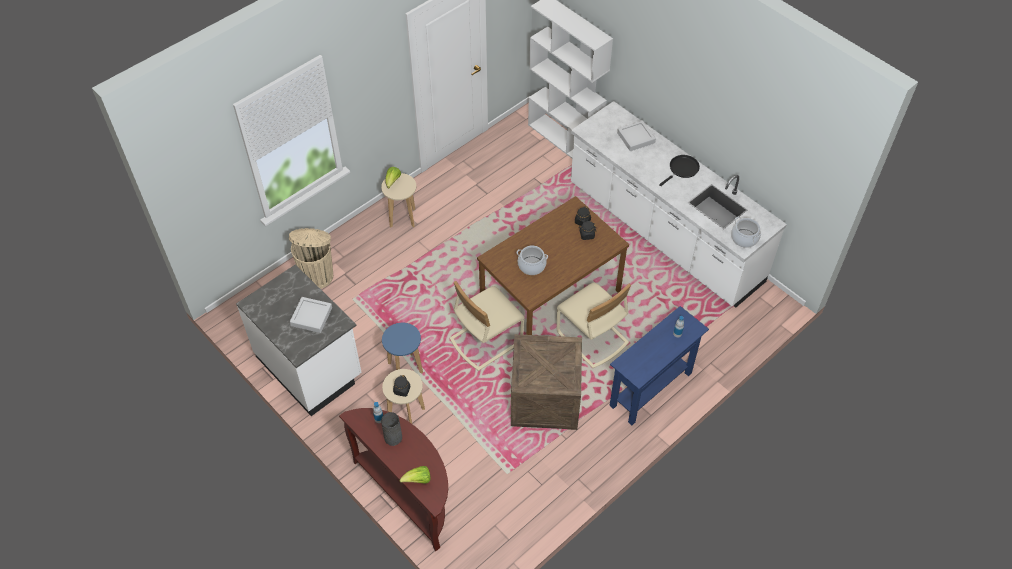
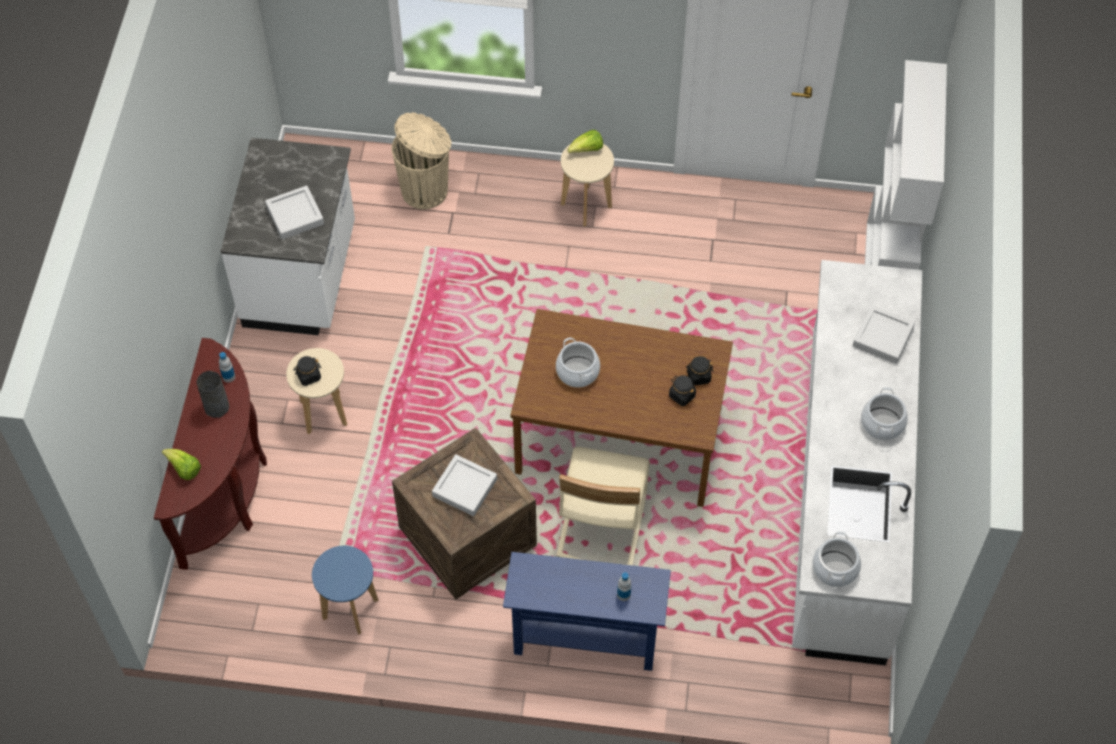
camera: 50 degrees right, 5 degrees up
(405, 368) = (382, 366): blue stool -> blue stool (350, 609)
(485, 340) = (492, 417): beige chair -> none
(546, 363) = (464, 488): none -> grey tray
(682, 169) = (882, 423): black frying pan -> cooking pot

